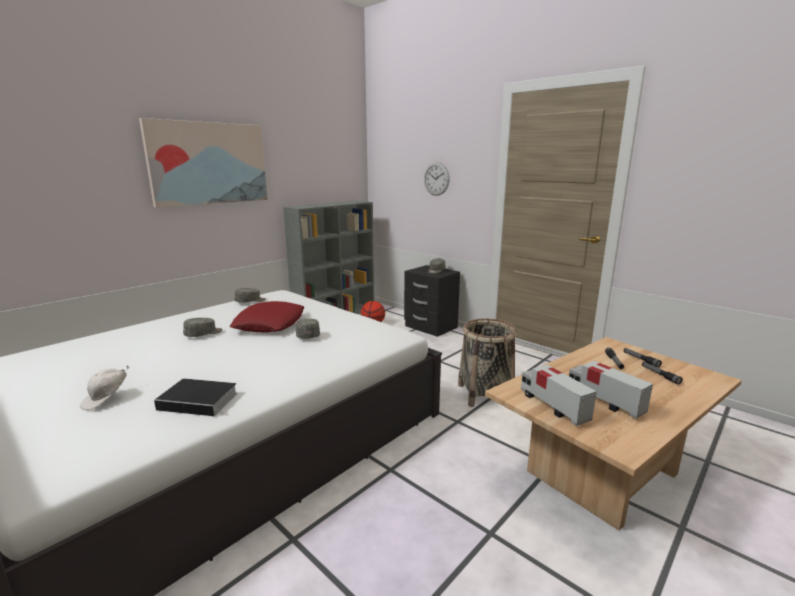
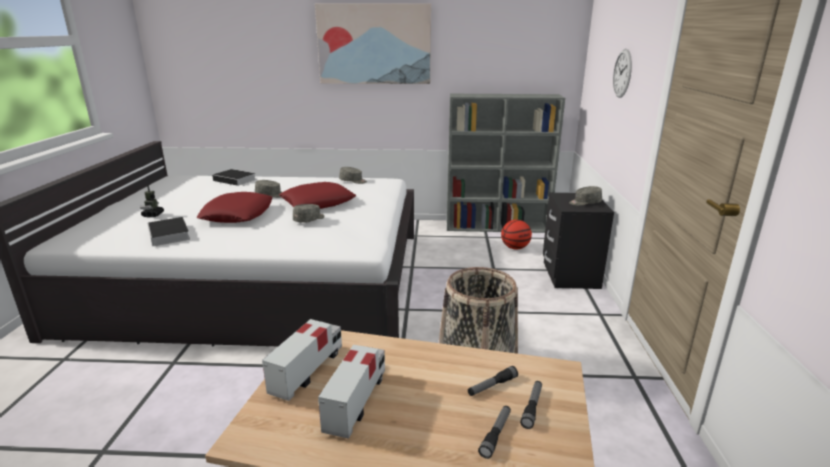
camera: 50 degrees right, 5 degrees up
(107, 399) = (153, 215): white cap -> toy robot
(110, 337) = (236, 180): none -> book
(221, 358) = (237, 214): none -> red pillow

